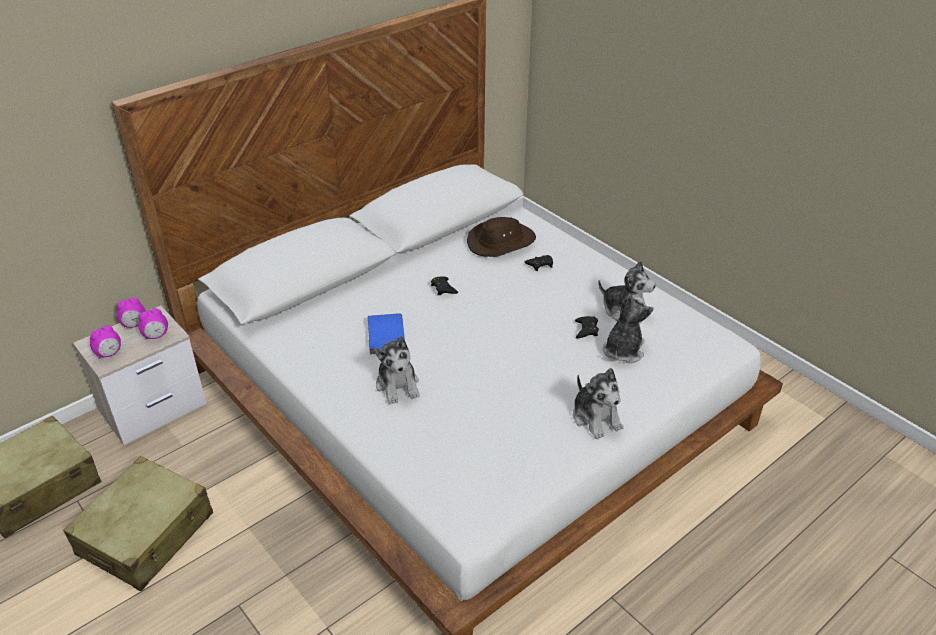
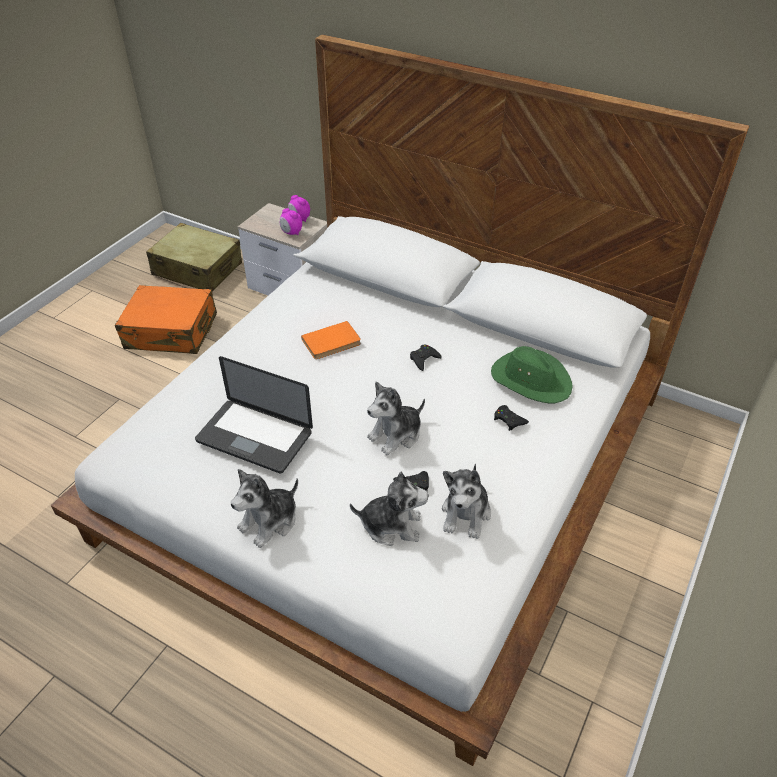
camera: 70 degrees right, 5 degrees up
(109, 354) = (262, 221): alarm clock -> none
(147, 534) = (171, 332): beige suitcase -> orange suitcase
(388, 335) = (332, 343): blue book -> orange book
(398, 385) = (267, 368): plush toy -> plush toy (396, 435)
(494, 407) = (254, 437): none -> laptop
(501, 242) = (530, 379): brown hat -> green hat

